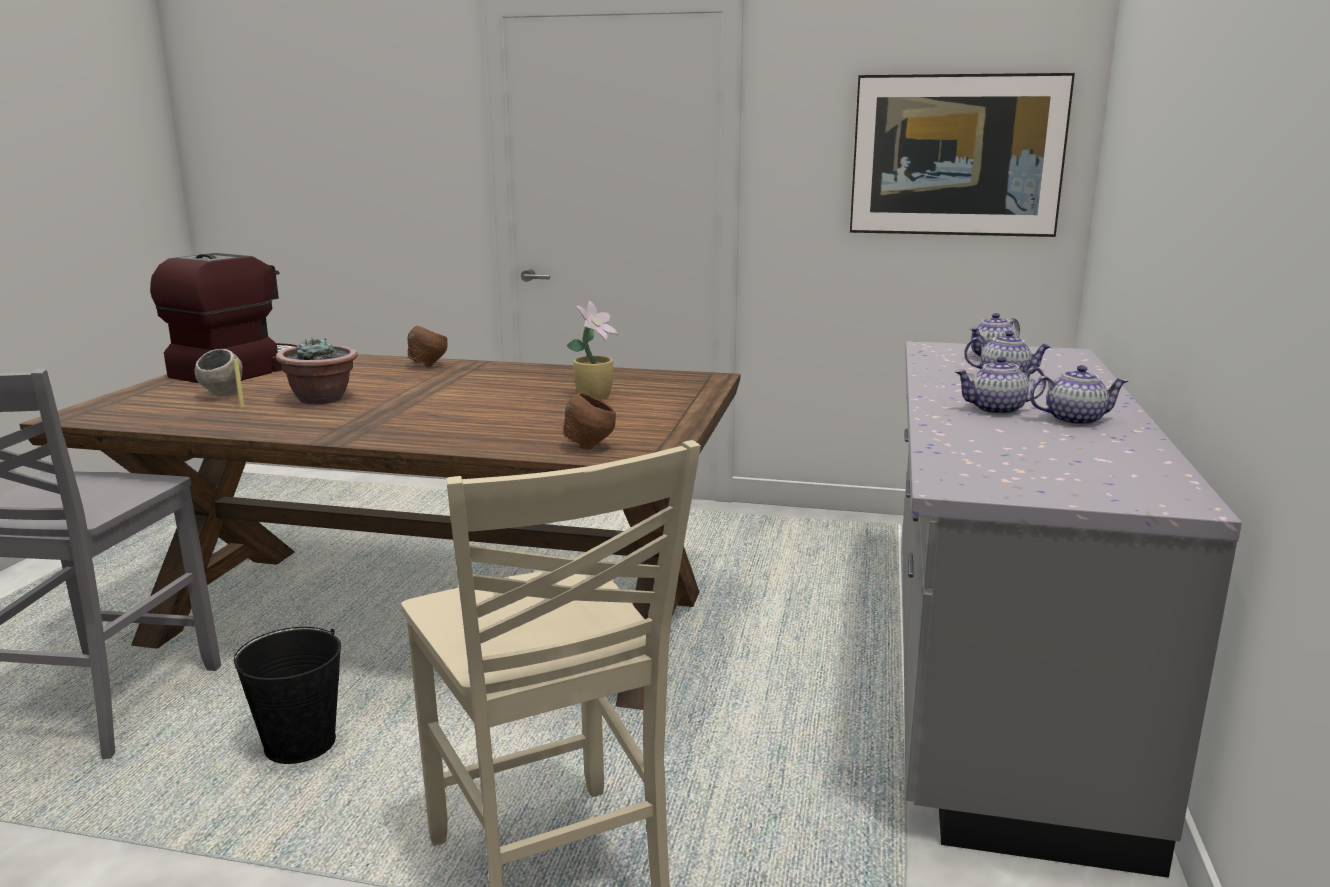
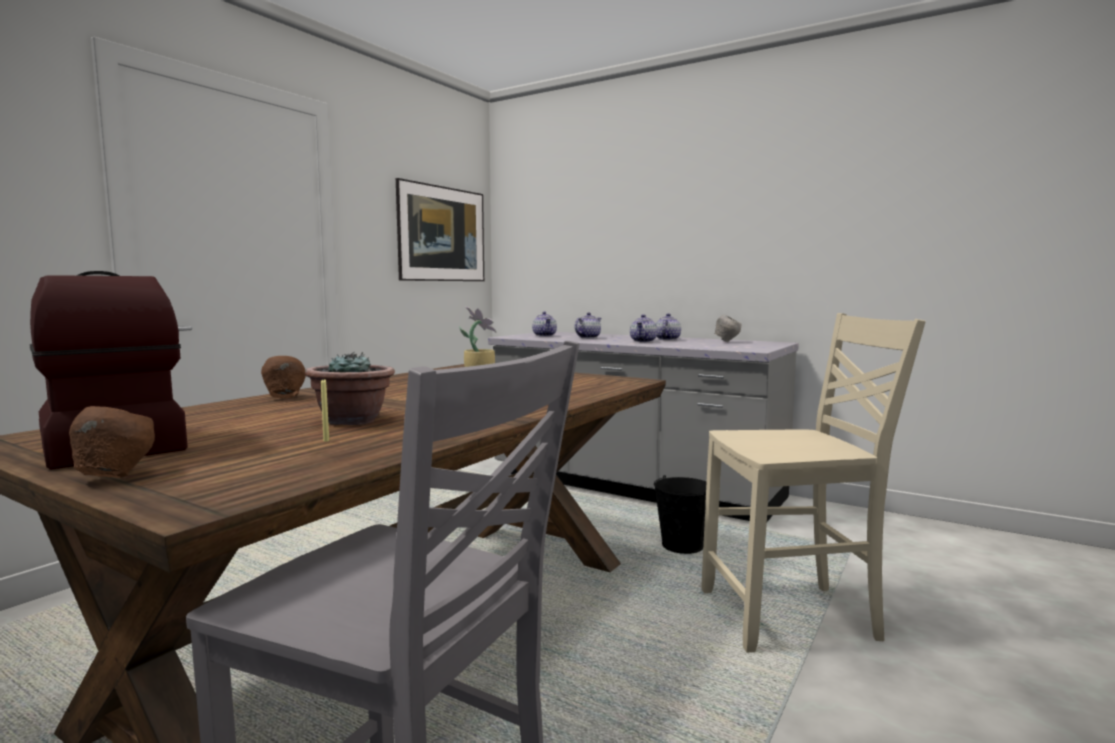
camera: 70 degrees left, 10 degrees down
(222, 396) = (250, 447): grey bowl -> grey bowl (727, 341)
(301, 745) = (593, 712): black bucket -> black bucket (682, 546)
(589, 448) = (605, 385): brown bowl -> brown bowl (115, 477)

